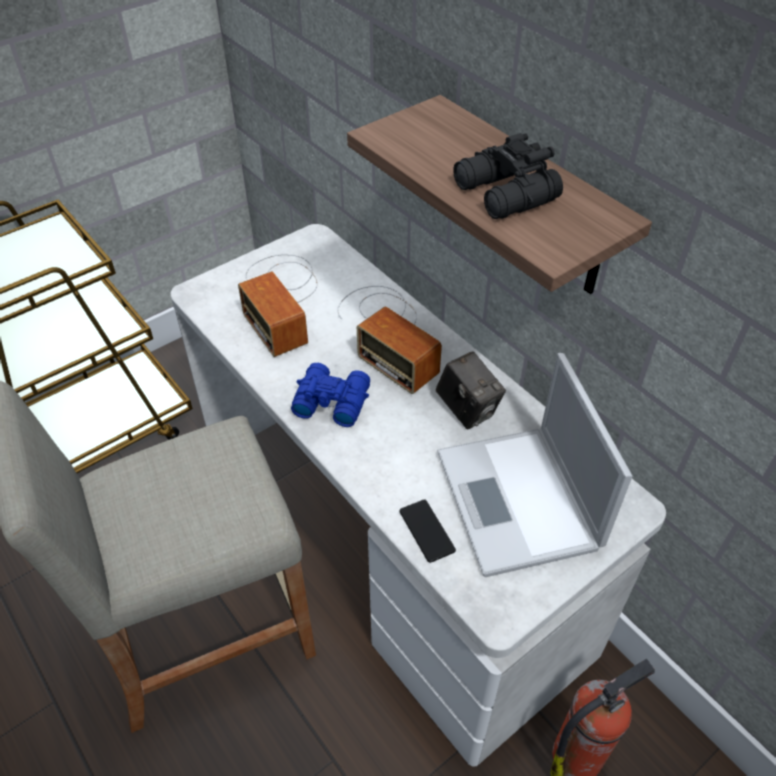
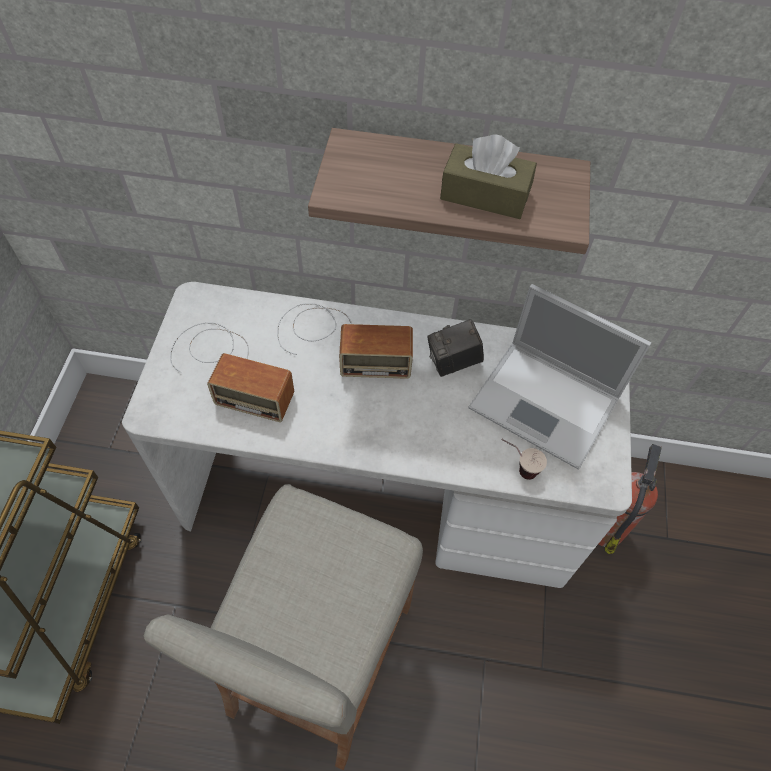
camera: 45 degrees left, 10 degrees up
(331, 400) = (358, 424): blue binoculars -> none
(427, 531) = (517, 468): phone -> cup
(467, 409) = (453, 362): camera -> camera turned 150 degrees clockwise
(504, 195) = (485, 195): black binoculars -> brown tissue box

